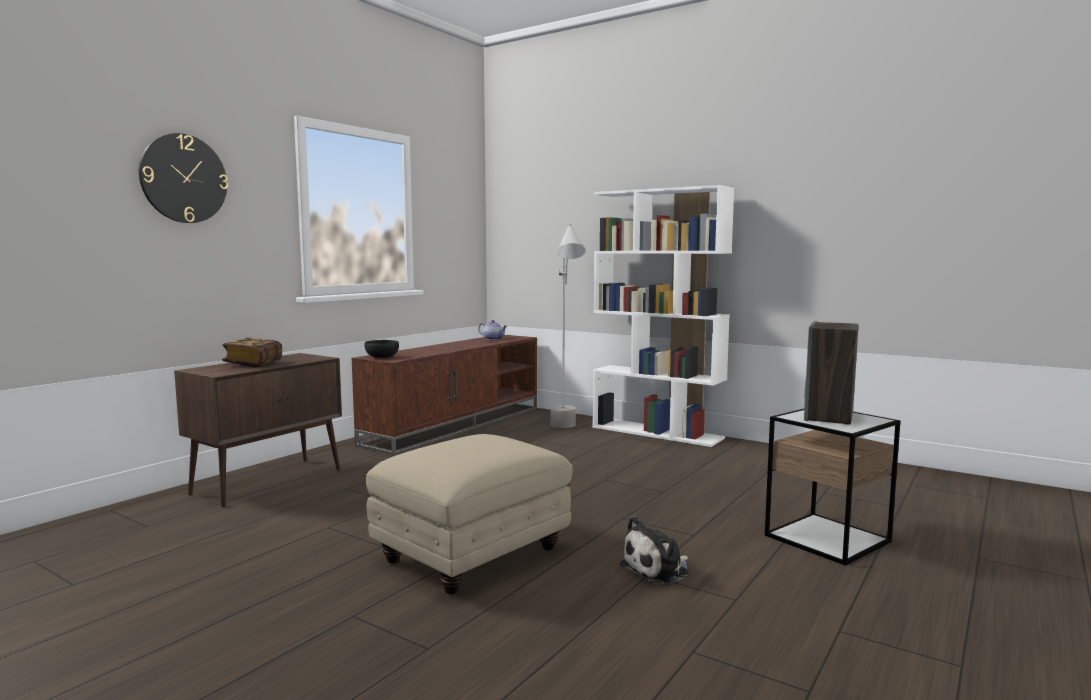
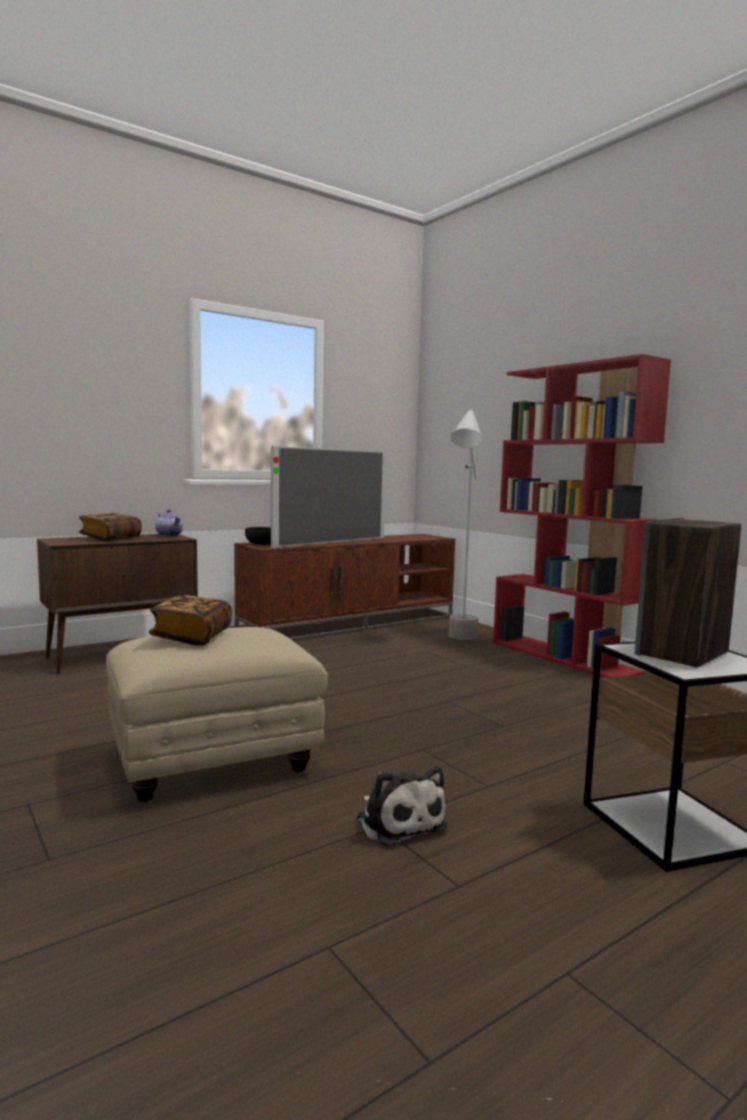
camera: 20 degrees right, 0 degrees up
(184, 178) = (66, 358): wall clock -> none
(440, 349) = (332, 542): none -> television
(453, 448) = (192, 637): none -> book
(493, 339) = (405, 537): teapot -> teapot (169, 535)
(657, 432) = (564, 657): white bookcase -> red bookcase
(658, 569) = (399, 821): plush toy -> plush toy turned 105 degrees counterclockwise

